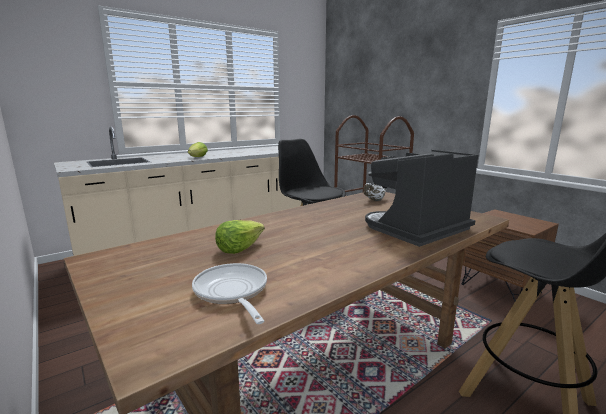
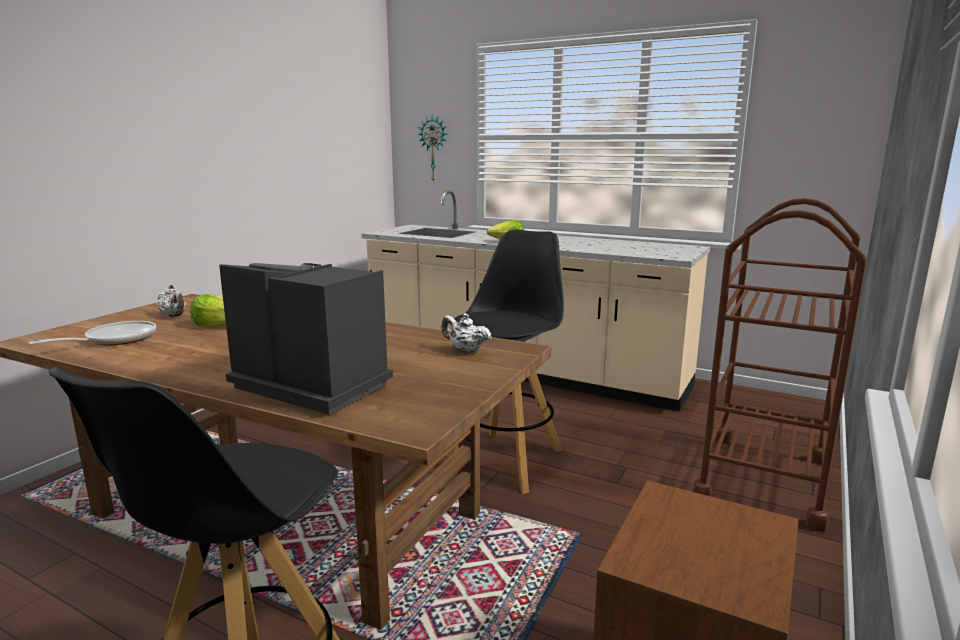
camera: 65 degrees right, 0 degrees up
(60, 92) = (434, 149): none -> wall clock
(169, 265) = (174, 316): none -> white teapot

